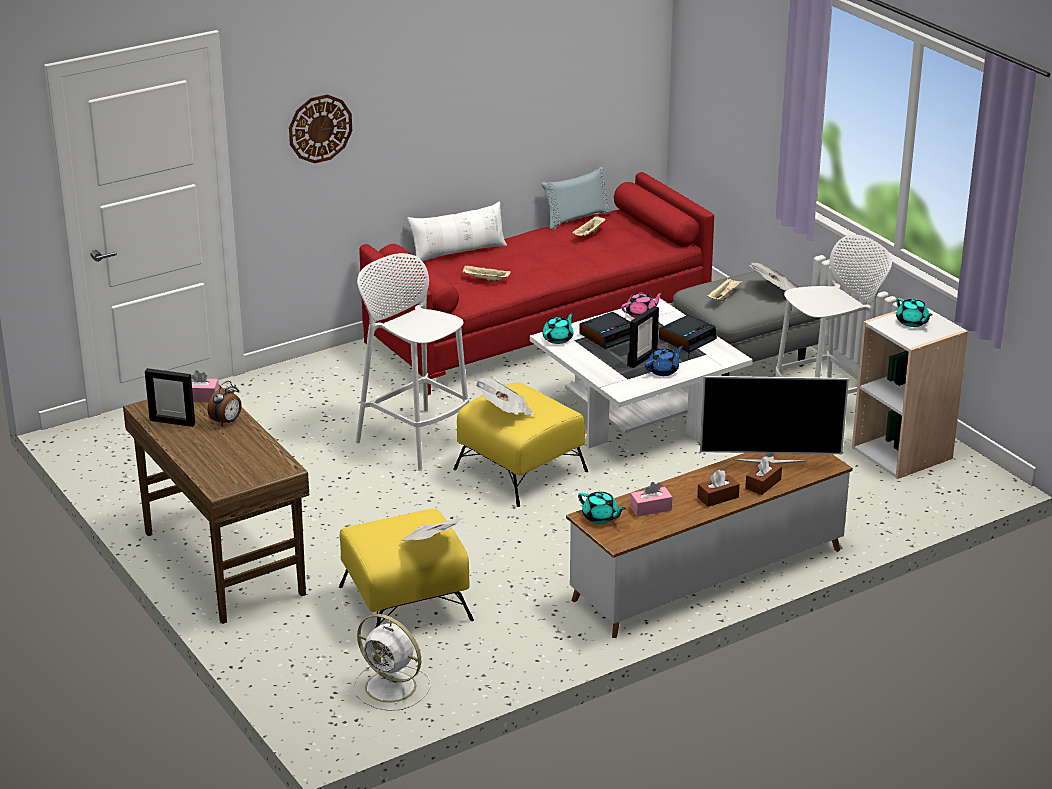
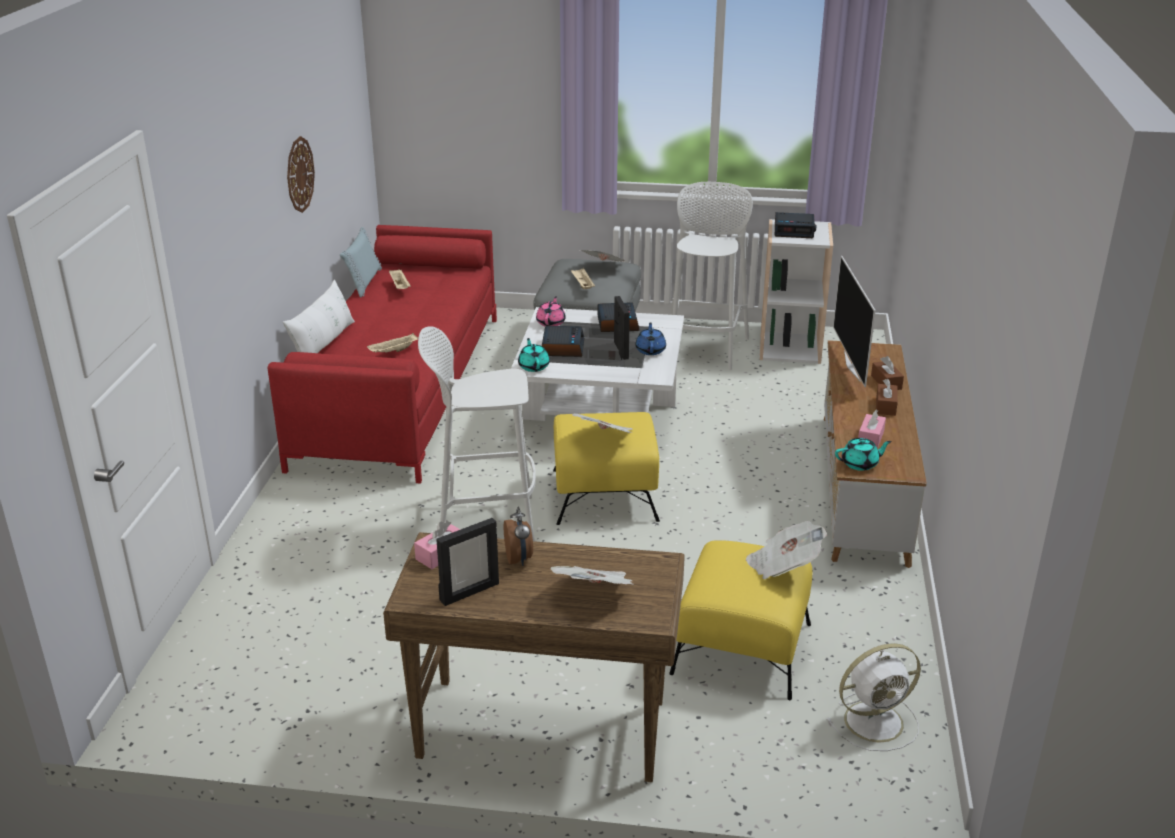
camera: 50 degrees left, 0 degrees up
(223, 459) = (595, 593): none -> newspaper
(320, 128) = (221, 239): wall clock -> wall clock (299, 174)
(769, 460) = (853, 366): television -> television turned 135 degrees clockwise
(912, 322) = (794, 230): turquoise teapot -> alarm clock

